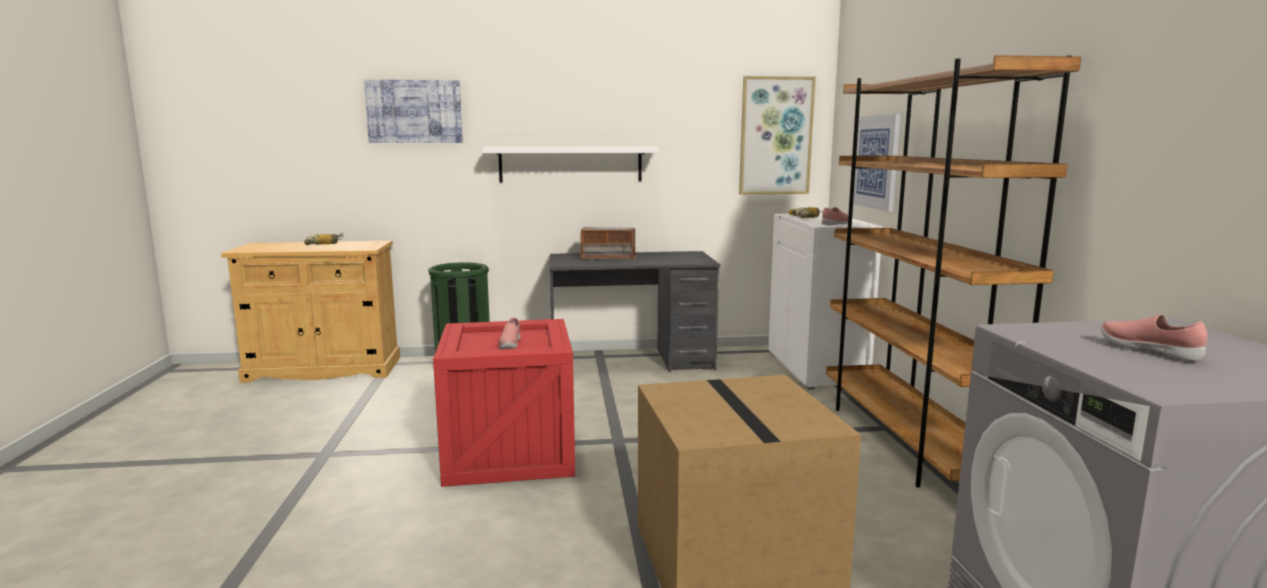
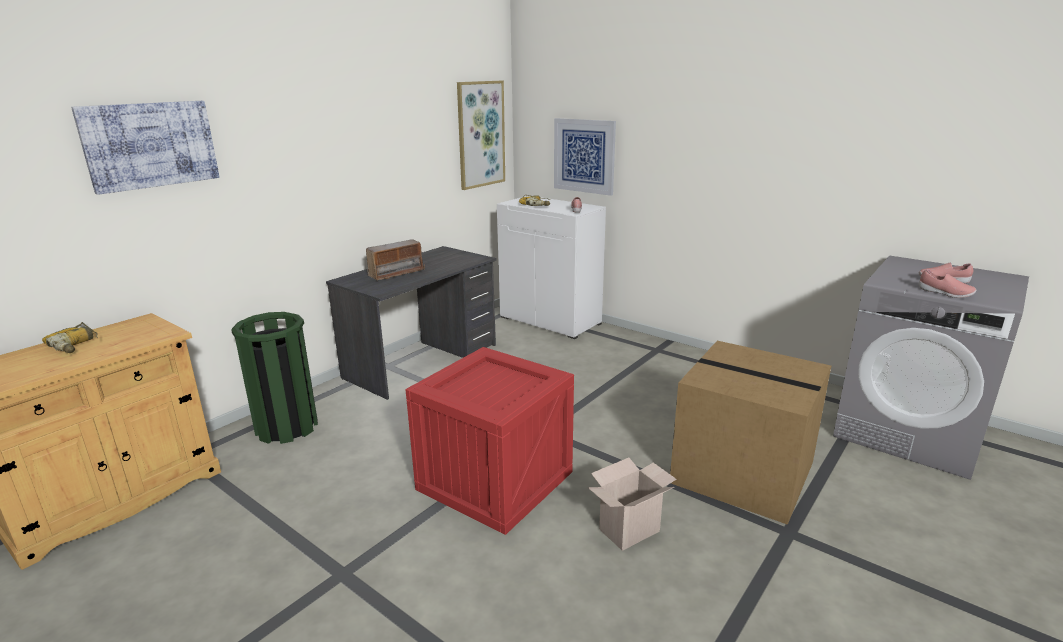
camera: 45 degrees left, 10 degrees up
(510, 345) = (503, 387): pink shoe -> pink shoe (944, 293)
(527, 535) = (629, 529): none -> cardboard box
(570, 164) = (331, 184): white shelf -> none
(907, 442) = (680, 355): brown bookcase -> none

